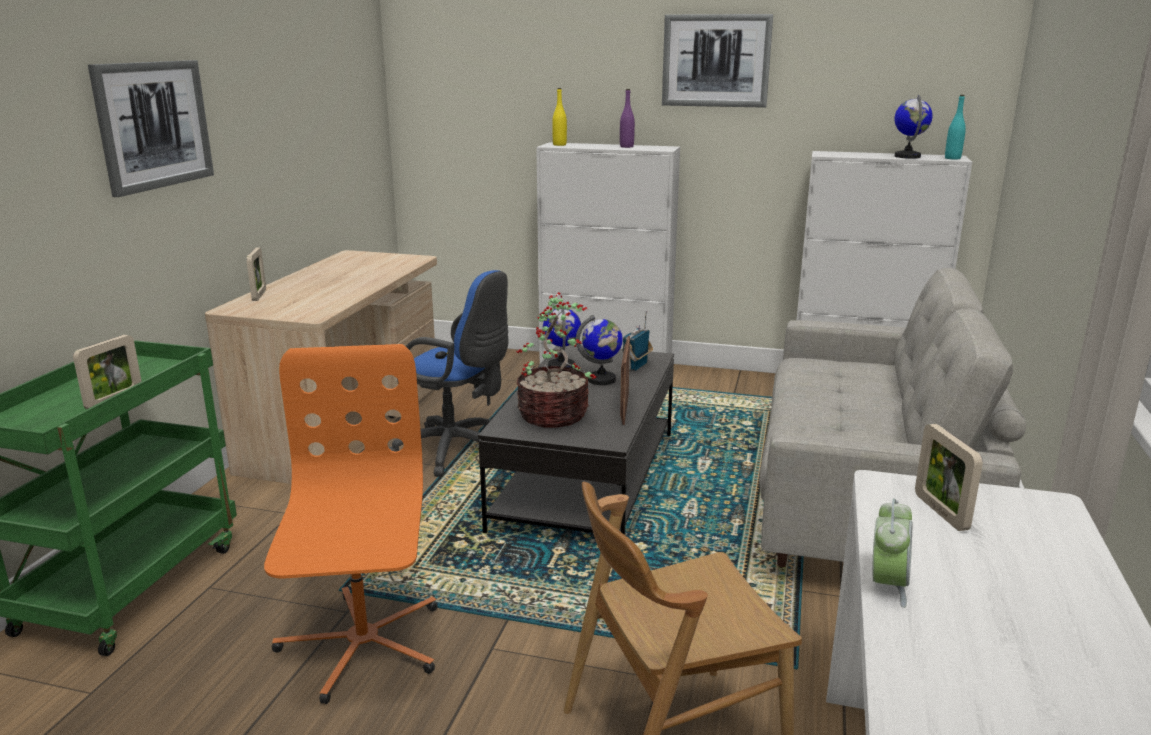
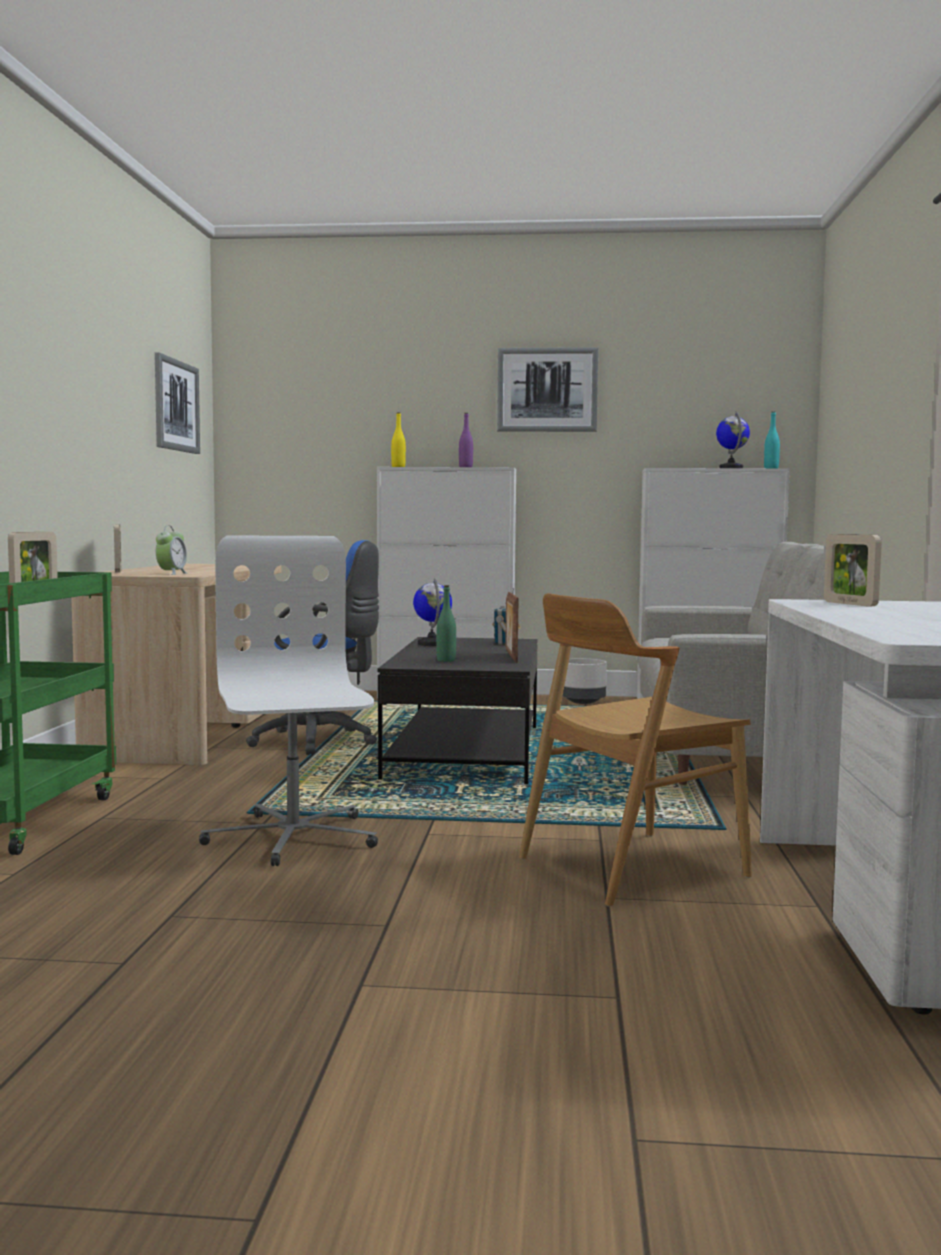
camera: 10 degrees left, 15 degrees down
(154, 125) = (46, 378): picture -> picture (176, 406)
(361, 645) = (291, 838): orange office chair -> white office chair
(555, 415) = (446, 660): potted plant -> green bottle
(602, 380) = (477, 648): globe -> none
(734, 383) = (583, 702): none -> grey planter
(887, 585) = (829, 614): alarm clock -> alarm clock (171, 574)

